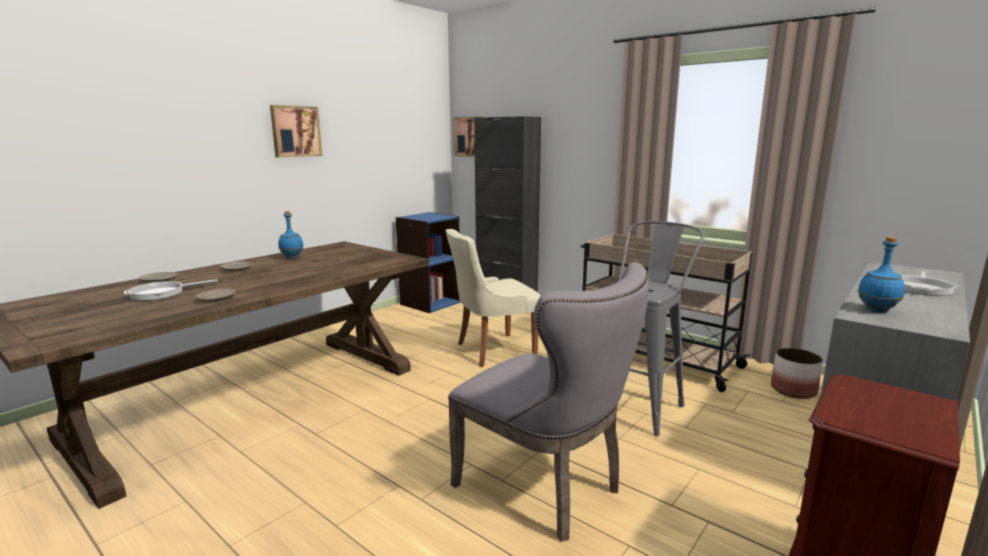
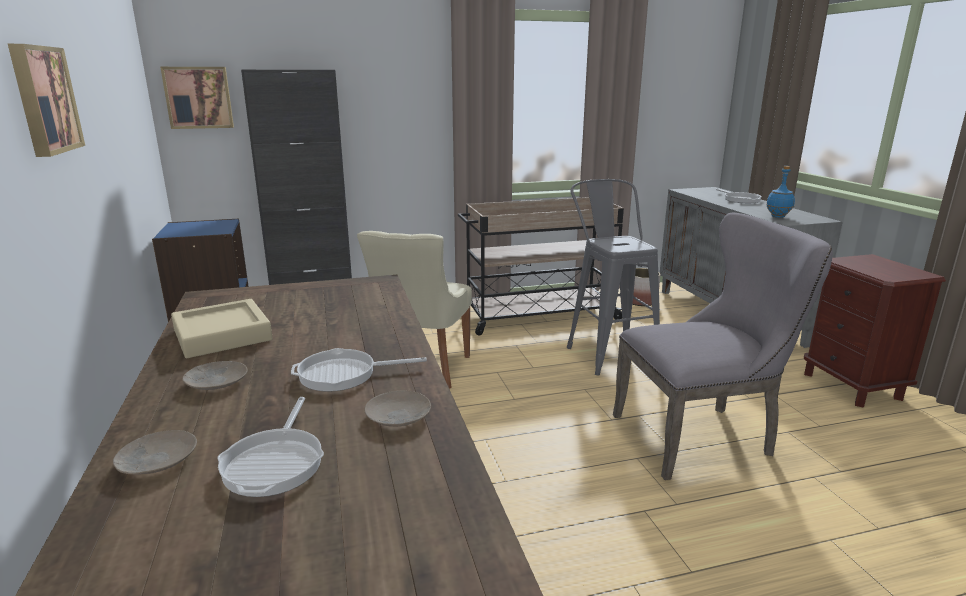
camera: 55 degrees left, 5 degrees up
(260, 282) = (343, 374): none -> frying pan
(292, 258) = (222, 335): blue bottle -> beige tray

